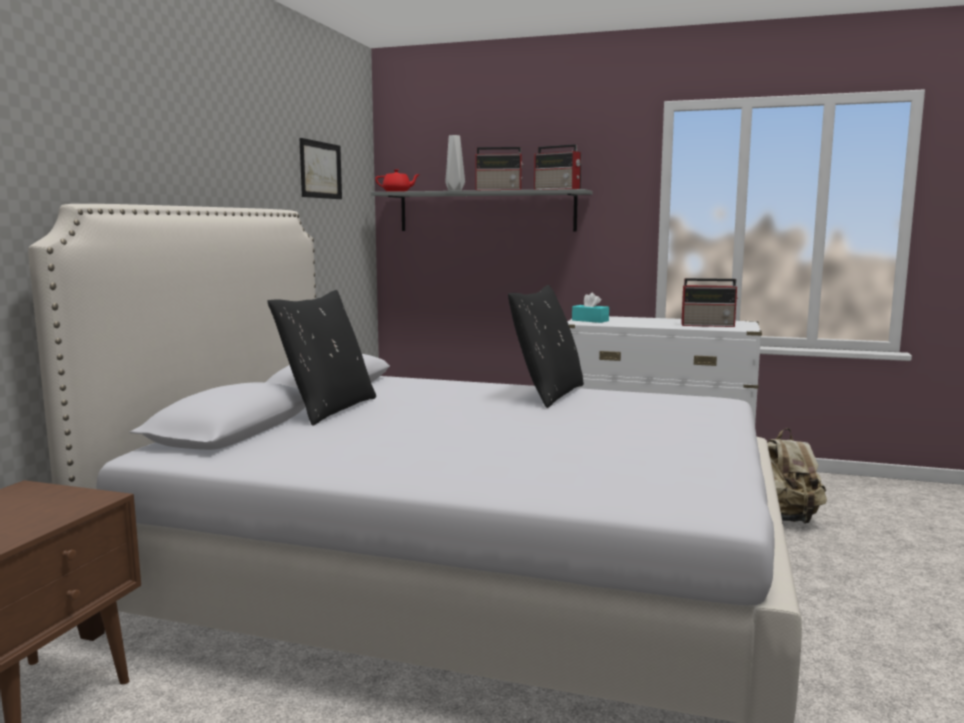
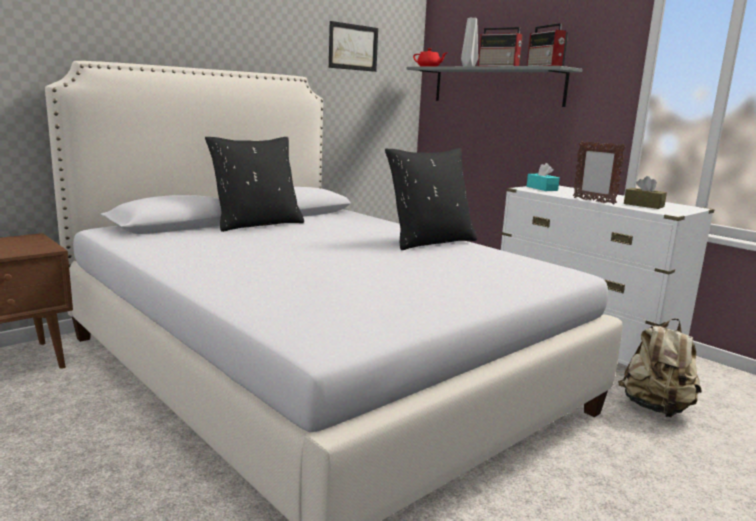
camera: 30 degrees right, 5 degrees up
(665, 327) = (593, 201): none -> picture frame
(709, 325) = (643, 205): radio -> brown tissue box

